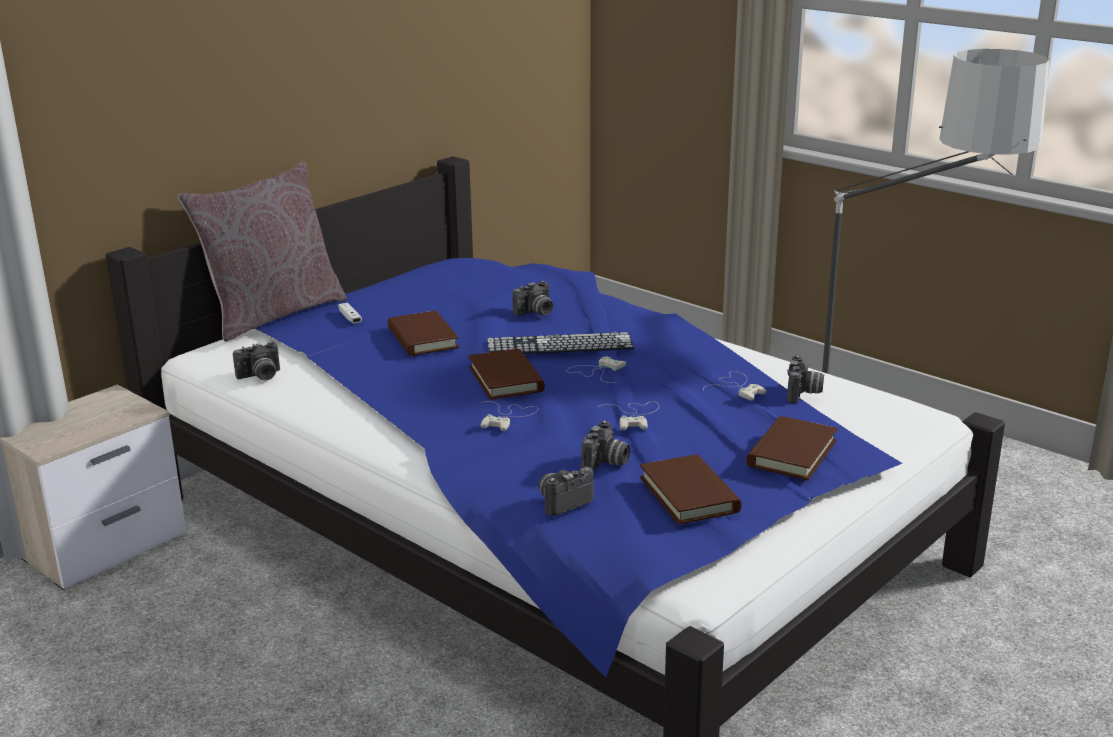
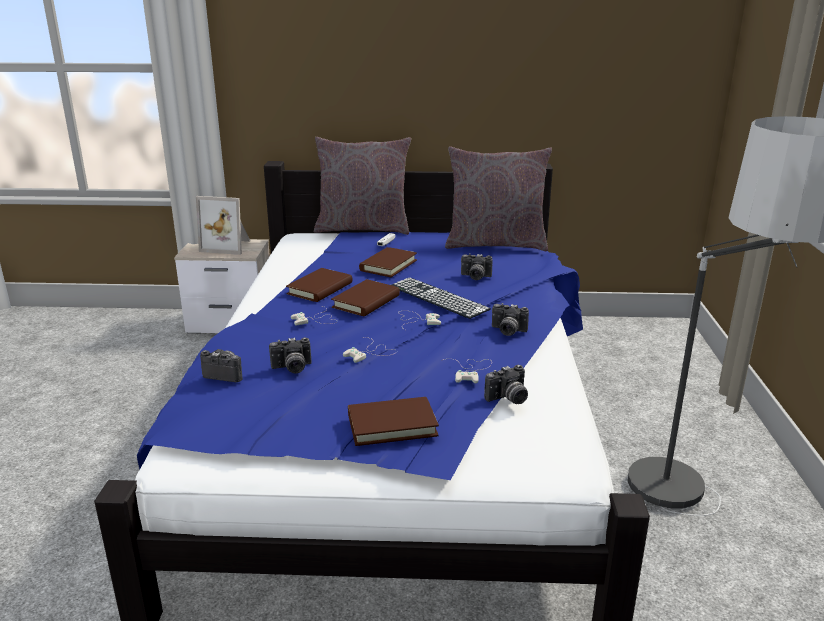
camera: 50 degrees right, 0 degrees up
(82, 415) = (228, 246): none -> picture frame
(260, 377) = (292, 254): camera -> camera (507, 331)
(465, 275) = (495, 244): none -> grey pillow
(689, 494) = (278, 409): brown book -> brown book (320, 288)

